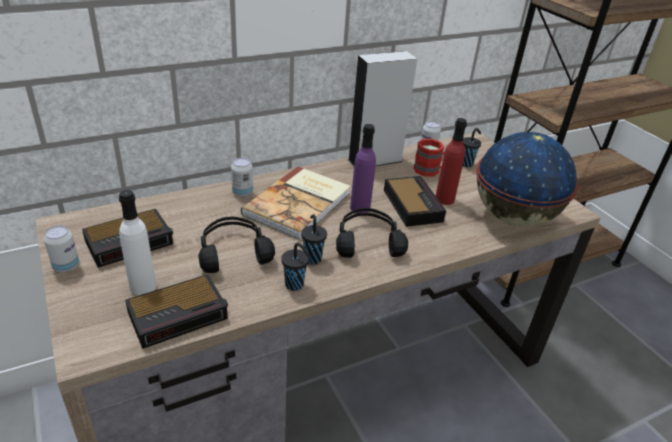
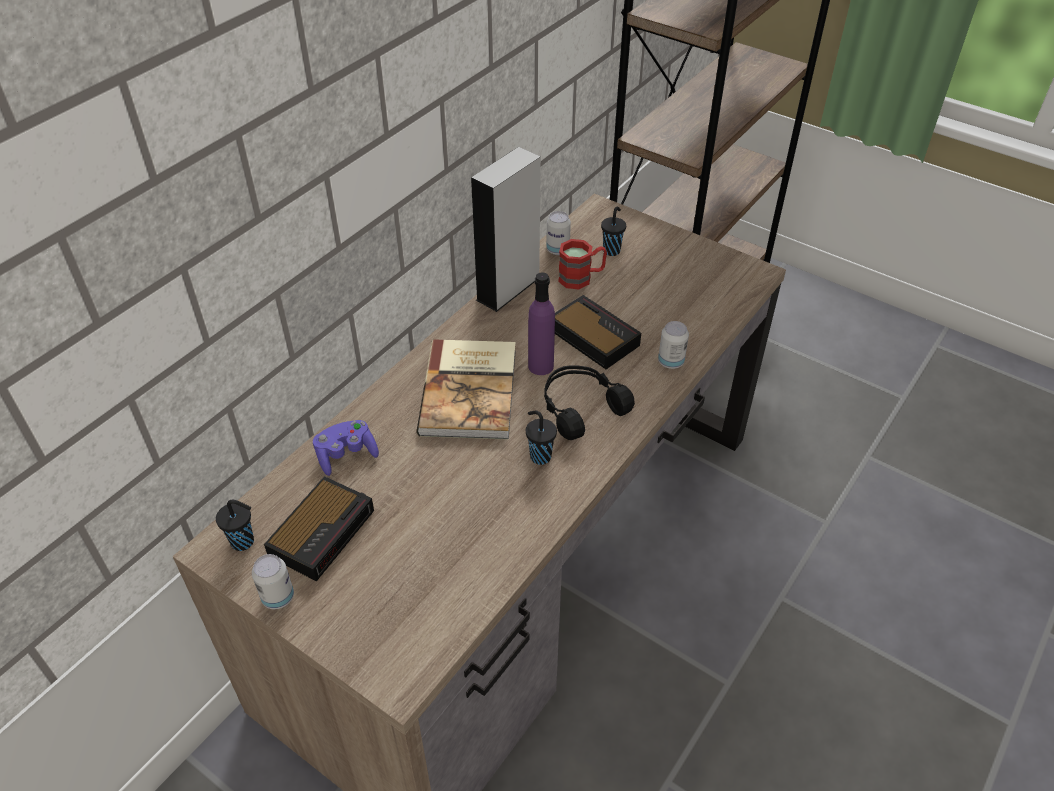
camera: 25 degrees left, 10 degrees up
(143, 287) = (390, 579): white bottle -> none
(180, 315) = (459, 590): alarm clock -> none
(187, 208) = (346, 455): none -> purple game controller
(233, 252) = (449, 488): black headphones -> none
(242, 192) = (393, 404): can -> can (670, 362)
(295, 285) = (547, 497): black cup -> black cup (244, 542)
(444, 199) = (621, 313): red bottle -> none
(513, 217) = (703, 307): globe -> none

